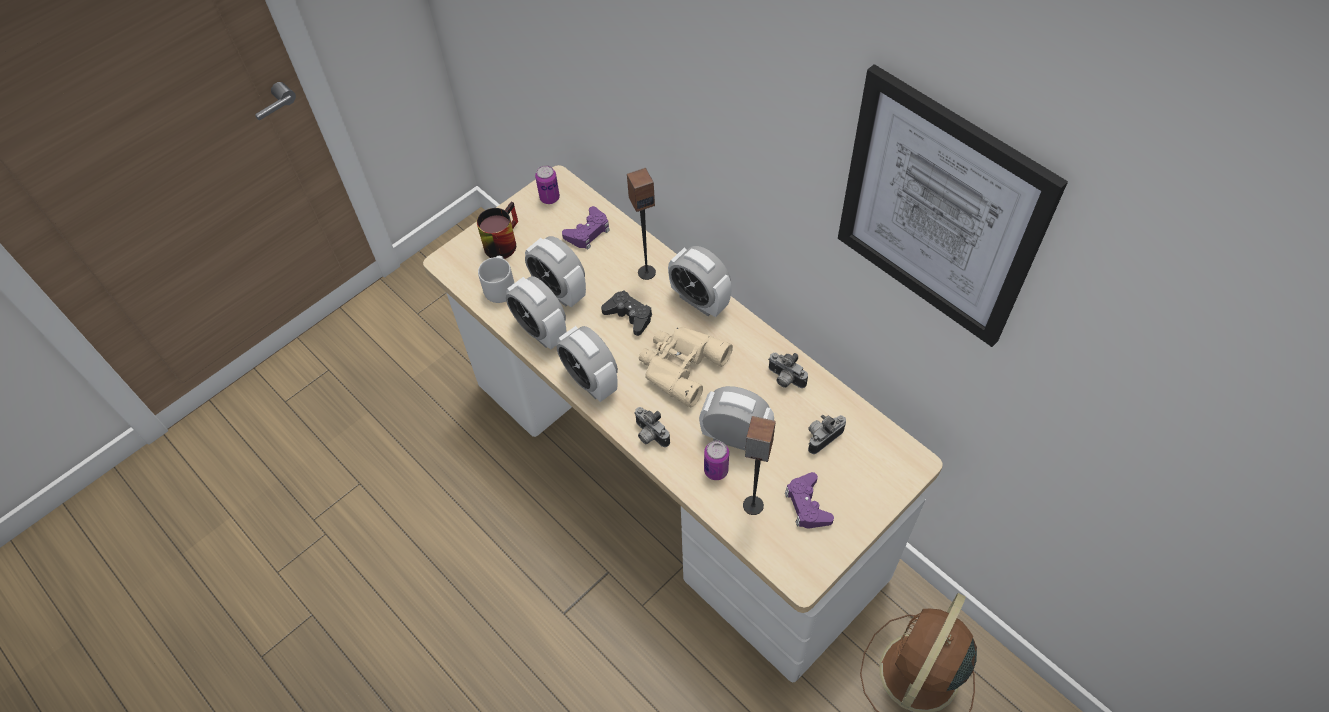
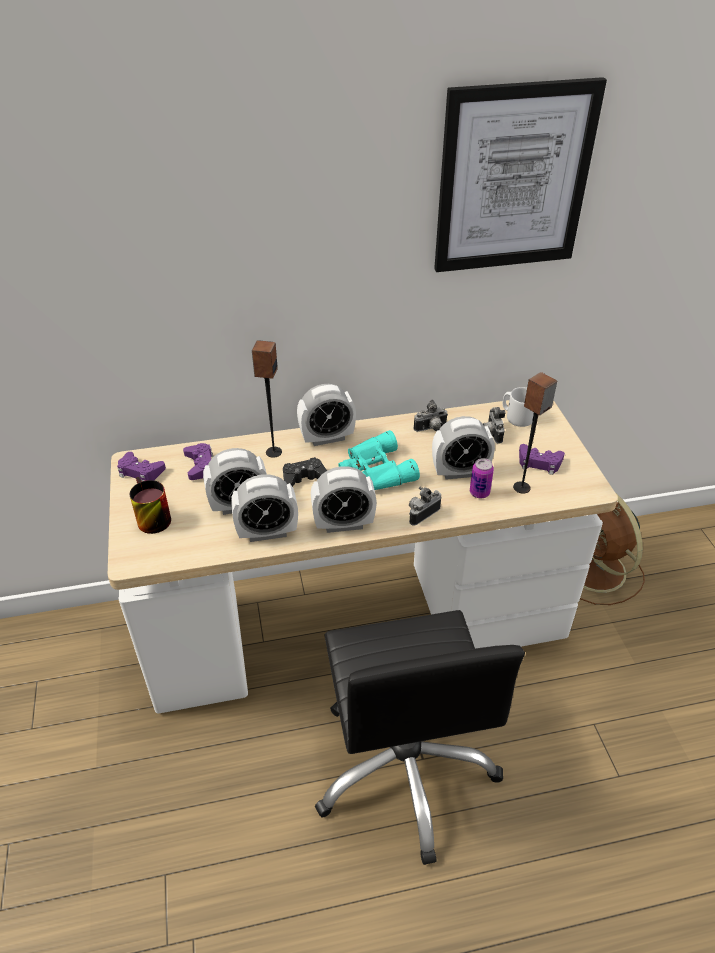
camera: 60 degrees left, 15 degrees down
(500, 287) = (196, 538): grey mug -> grey mug (516, 417)
(546, 603) = (405, 767): none -> black office chair
(549, 198) = (140, 472): can -> purple game controller
(649, 435) = (421, 513): camera -> camera turned 150 degrees clockwise
(680, 366) = (374, 472): beige binoculars -> turquoise binoculars
(735, 438) = (460, 472): alarm clock -> alarm clock turned 150 degrees counterclockwise

